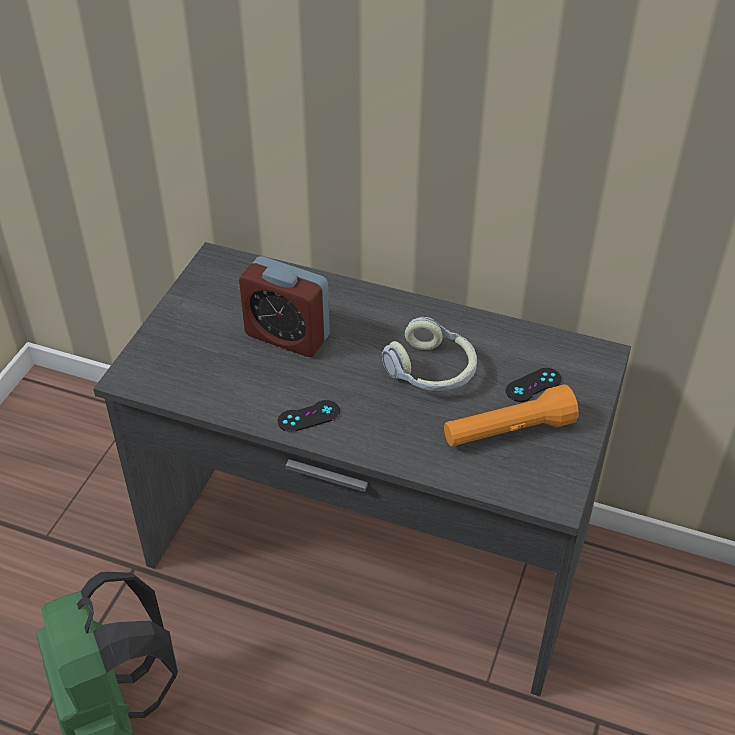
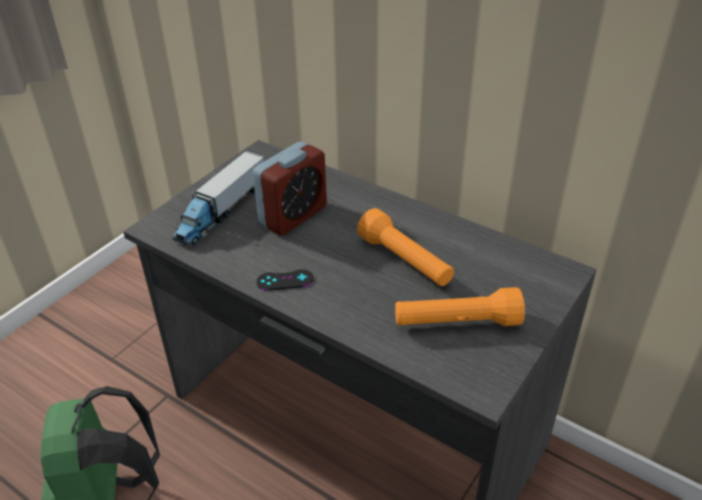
camera: 15 degrees right, 5 degrees down
(201, 343) = (222, 211): none -> toy truck
(287, 336) = (293, 215): alarm clock -> alarm clock turned 90 degrees counterclockwise
(432, 371) = (405, 261): headphones -> orange flashlight
(533, 385) = (493, 287): black game controller -> none

